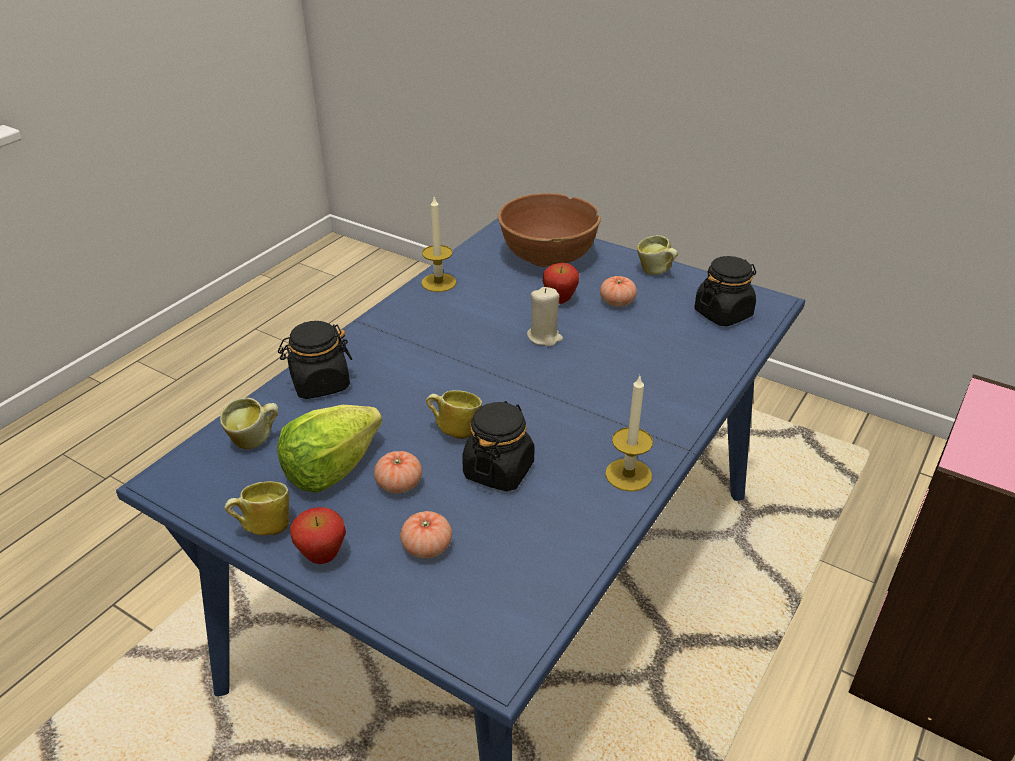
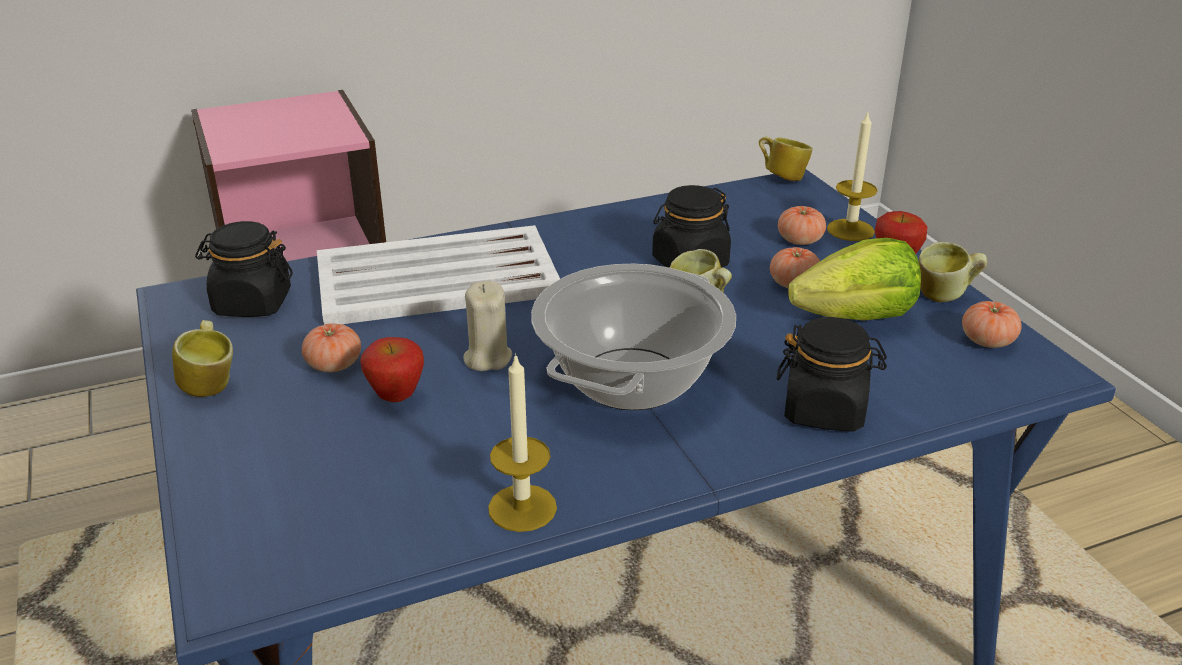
camera: 145 degrees left, 5 degrees down
(219, 488) = (987, 341): none -> tomato
(255, 441) = (935, 372): mug -> mug (781, 178)
(448, 357) = (632, 380): none -> cooking pot
(547, 256) = (294, 482): brown bowl -> none
(628, 475) = (582, 225): candle -> candle (850, 230)
(656, 374) = (434, 278): none -> white tray

